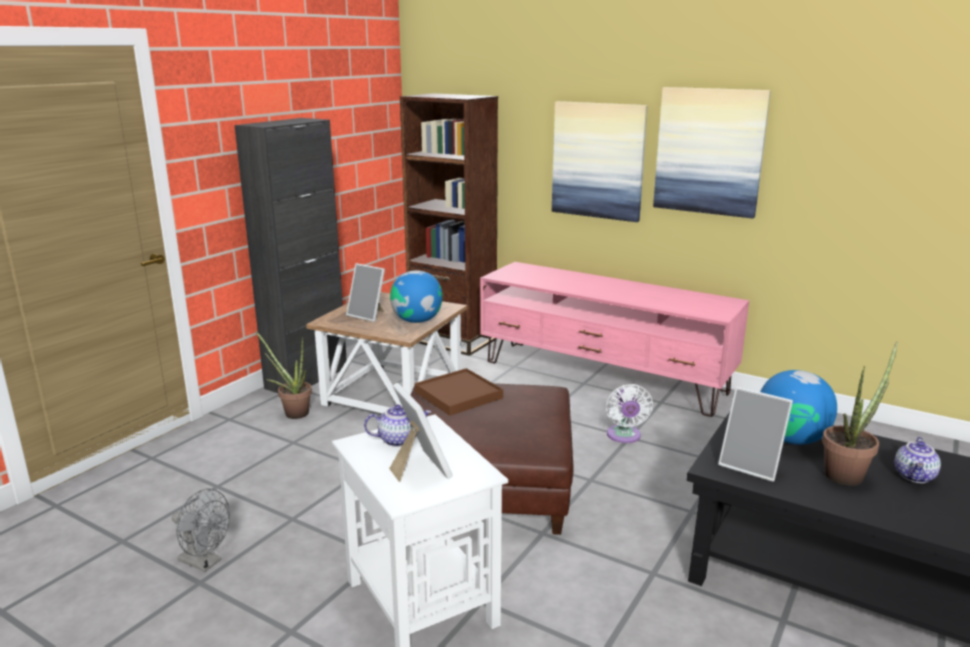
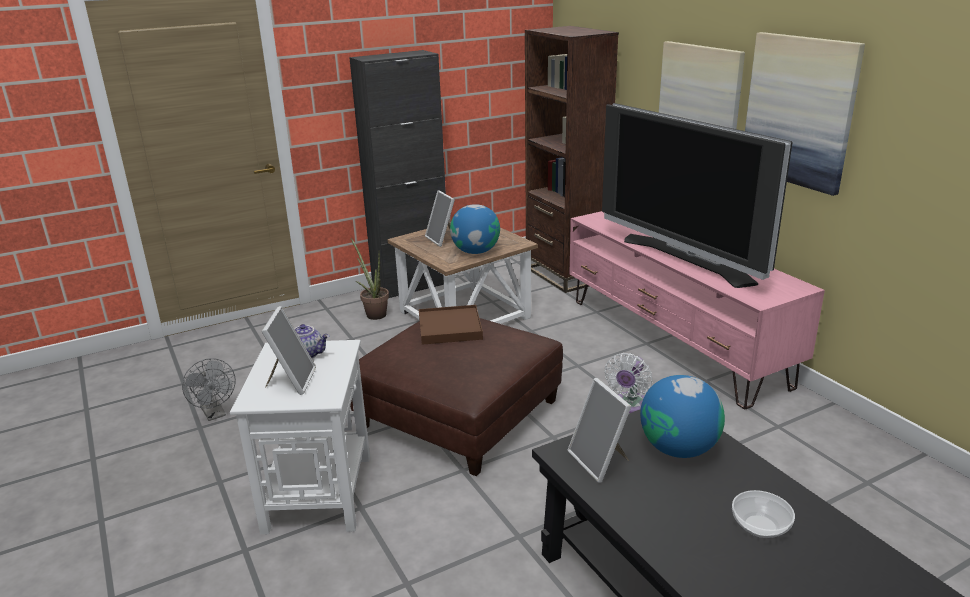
camera: 30 degrees right, 5 degrees up
(623, 295) = (686, 260): none -> television
(848, 473) = (688, 499): potted plant -> none
(915, 476) = (761, 526): teapot -> bowl

